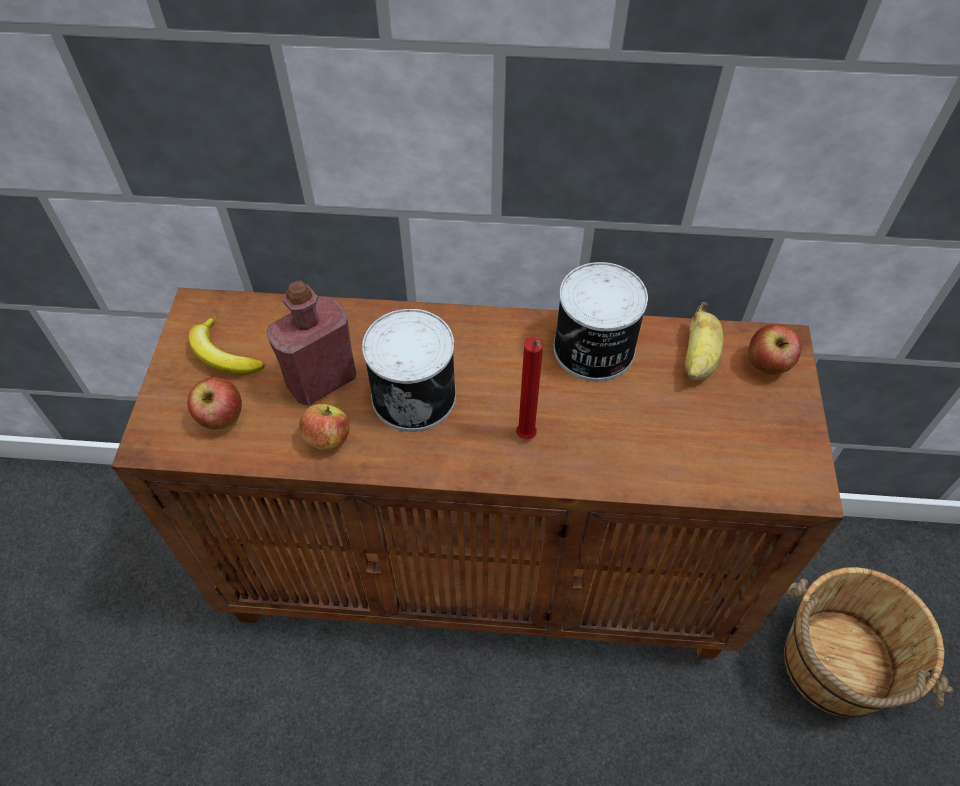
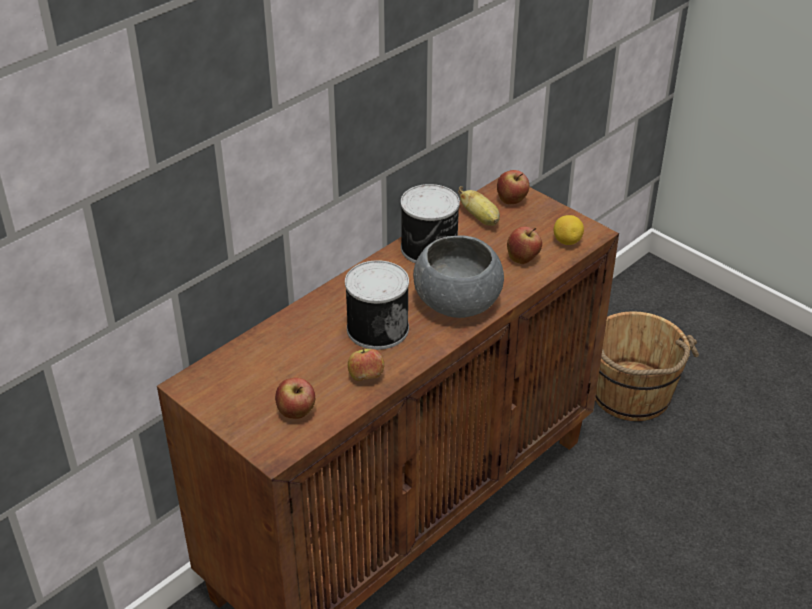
camera: 50 degrees left, 15 degrees down
(223, 355) = (245, 390): banana -> none
(322, 381) = (320, 359): red bottle -> none
(526, 438) = (457, 303): red candle -> grey bowl
(674, 449) = (523, 259): none -> apple
(758, 472) = (567, 241): none -> lemon

